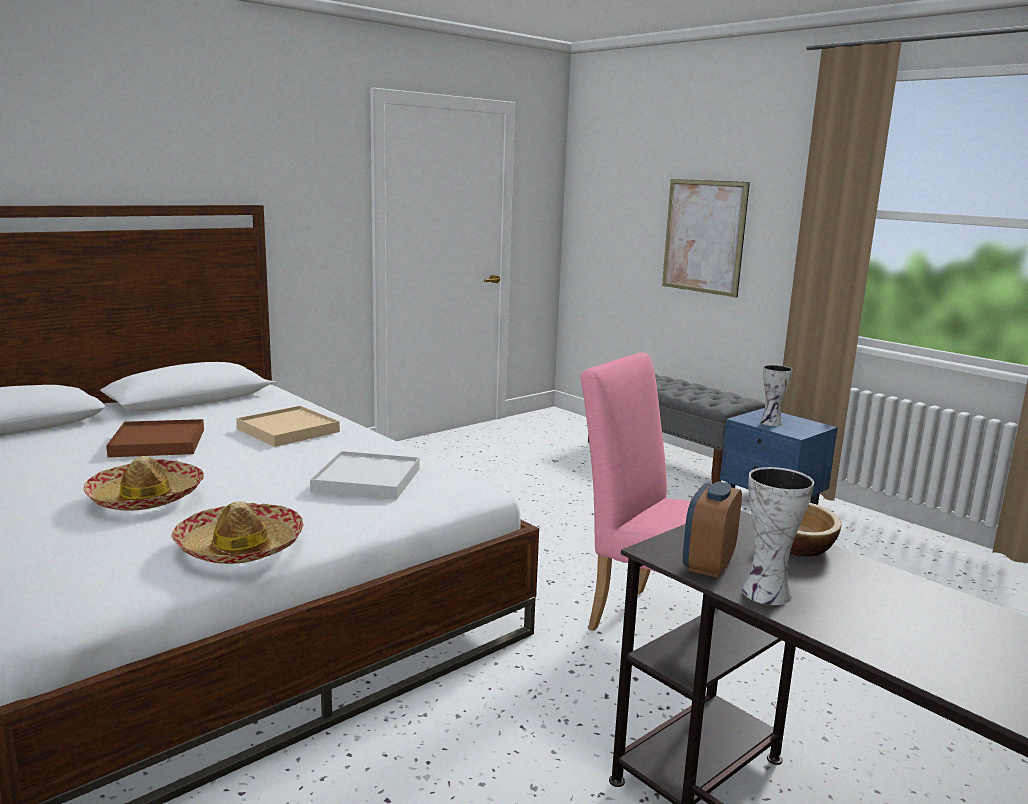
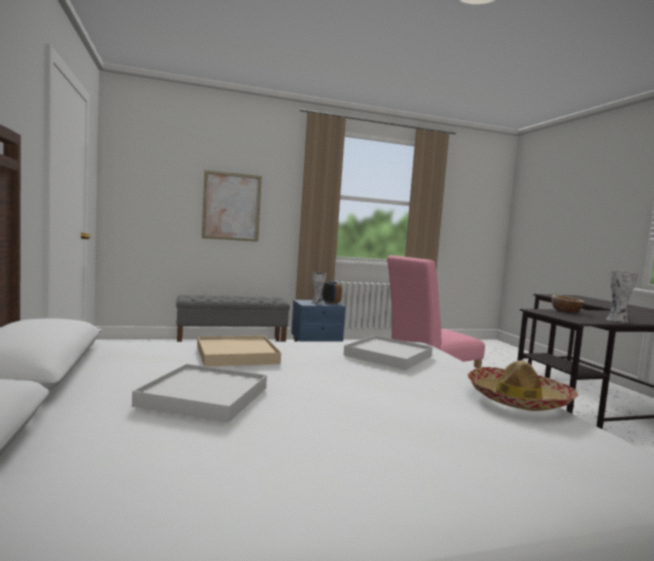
camera: 65 degrees left, 10 degrees down
(146, 497) = (400, 413): hat -> none
(158, 443) = (204, 396): brown tray -> white tray
(708, 565) = (592, 320): alarm clock -> alarm clock (330, 302)

